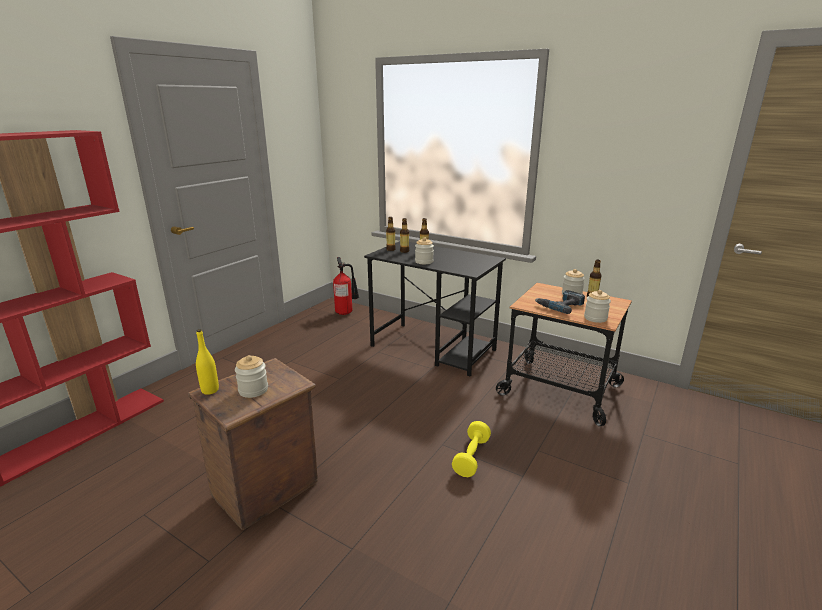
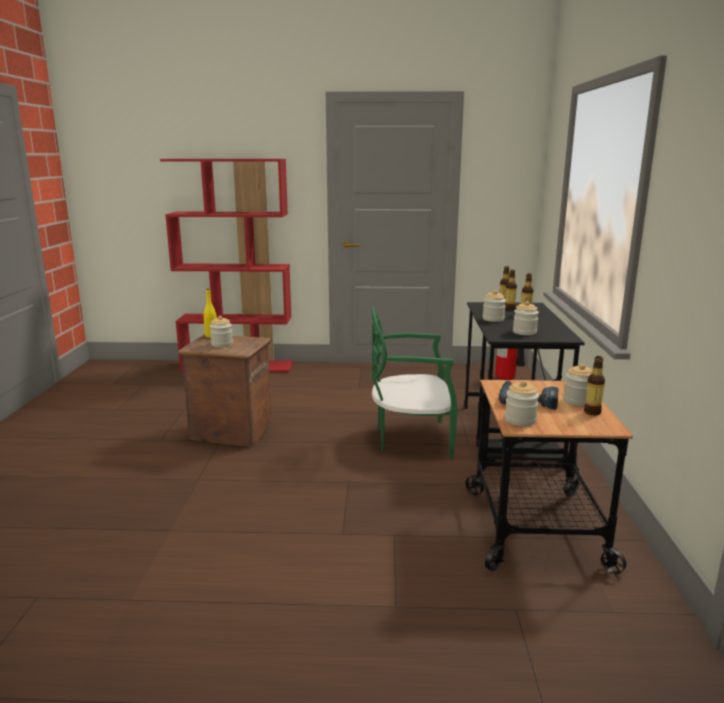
camera: 60 degrees right, 5 degrees down
(397, 387) = (411, 438): none -> green chair
(467, 263) = (524, 332): none -> jar
(471, 457) = (344, 500): yellow dumbbell -> none

